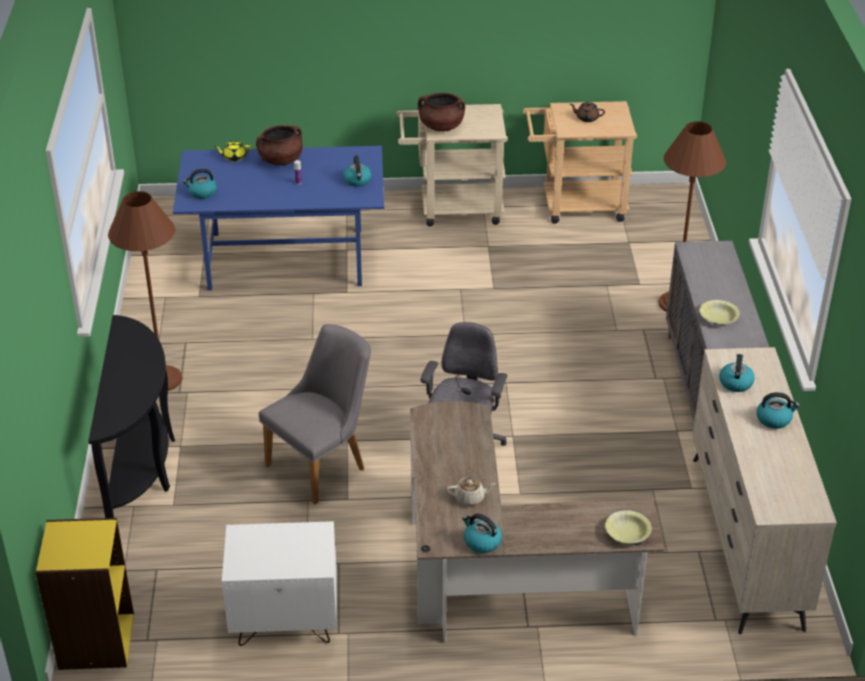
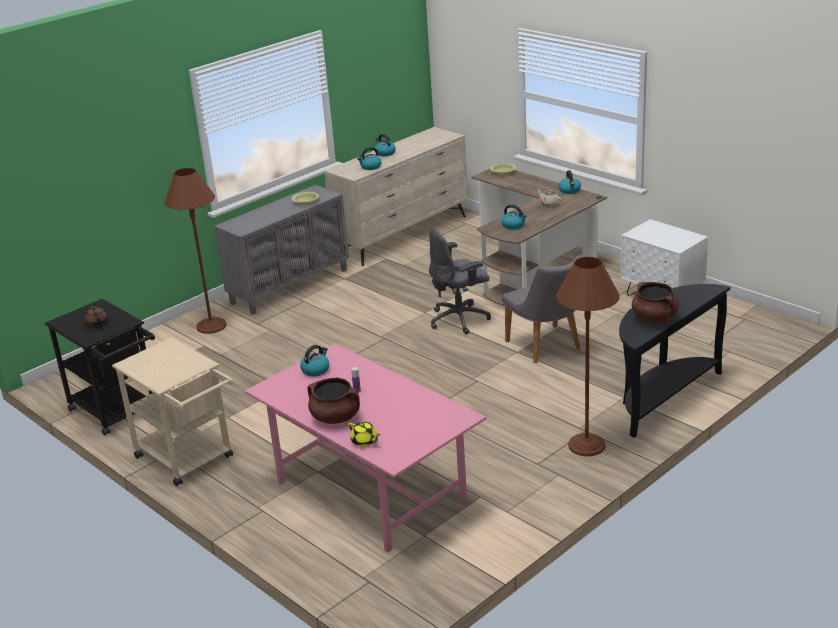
camera: 130 degrees left, 10 degrees down
(95, 641) = (776, 330): yellow bookcase -> none
(202, 193) = (440, 420): kettle -> kettle (513, 225)
(285, 259) = (372, 490): blue dining table -> pink dining table
(323, 463) = (547, 347): grey chair -> grey chair turned 120 degrees counterclockwise
(441, 127) = (190, 366): brown cooking pot -> brown cooking pot (655, 318)
(575, 205) = (118, 412): beige cart -> black cart

